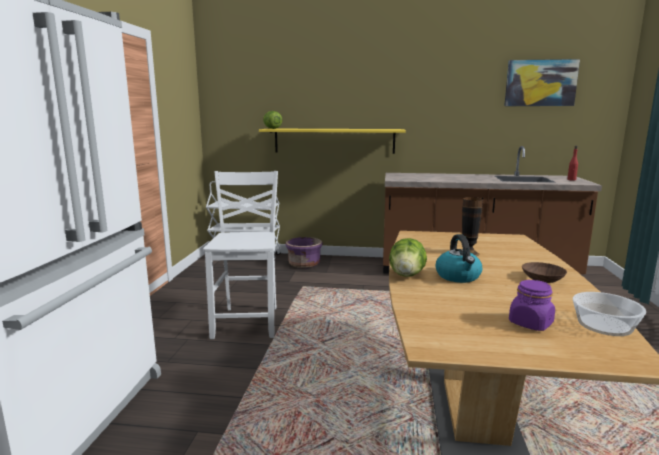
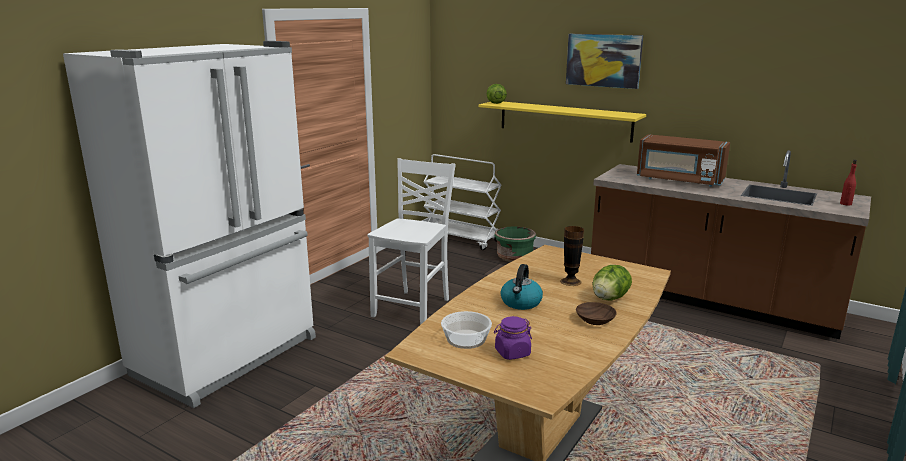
camera: 25 degrees right, 5 degrees up
(304, 265) = (514, 258): purple planter -> green planter
(407, 275) = (479, 293): lettuce -> lettuce (609, 298)
(446, 177) = (679, 180): none -> brown microwave
(540, 83) = (830, 67): picture -> picture (603, 60)
(604, 324) = (571, 367): bowl -> bowl (466, 339)

